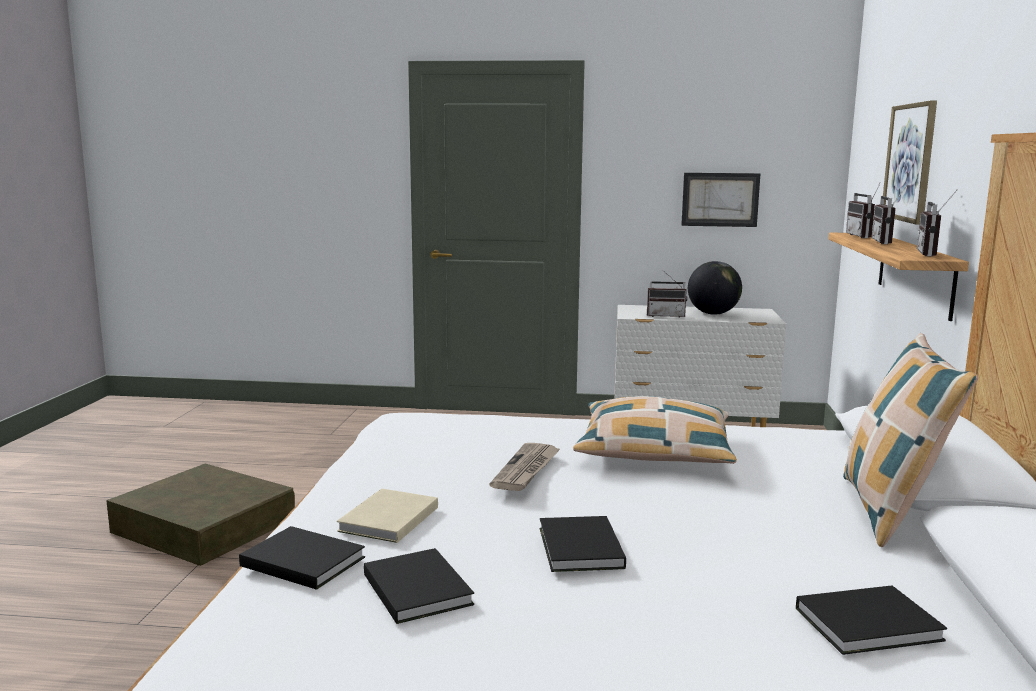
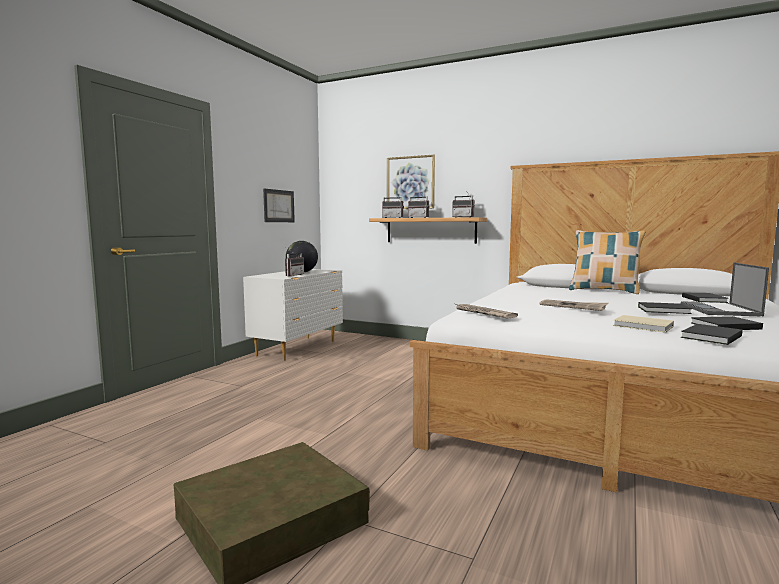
camera: 70 degrees left, 5 degrees down
(422, 422) = (483, 313): none -> newspaper
(654, 450) = (535, 298): pillow -> none
(656, 618) = (720, 310): none -> laptop

